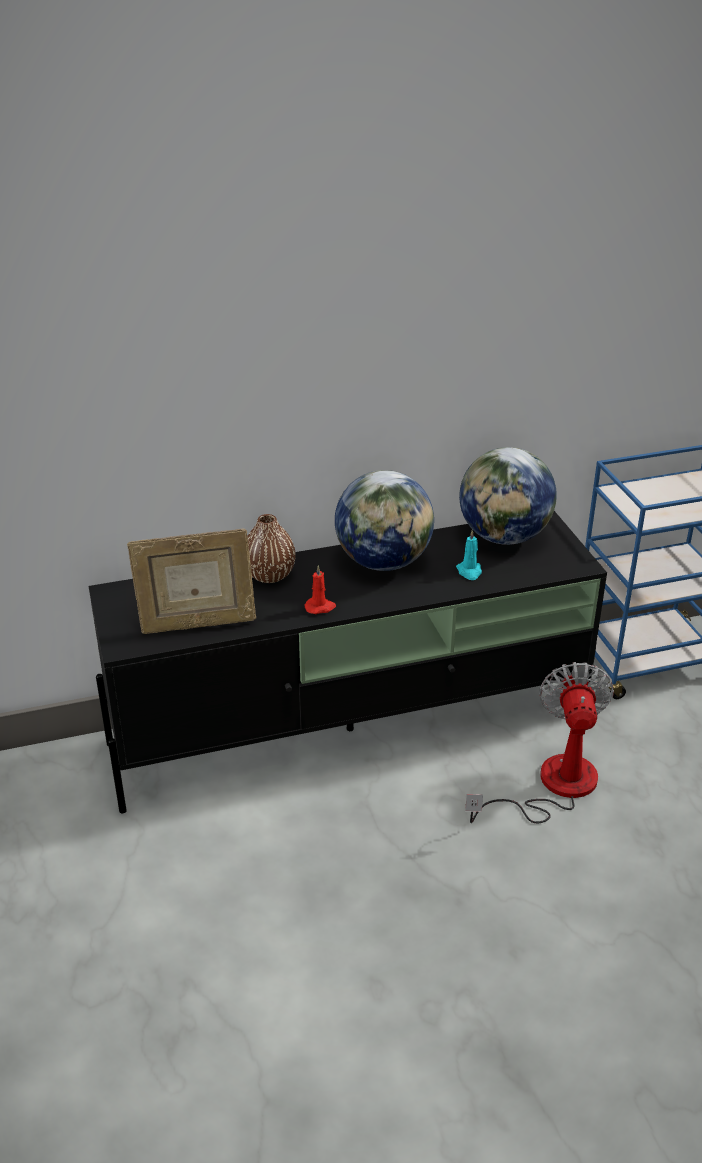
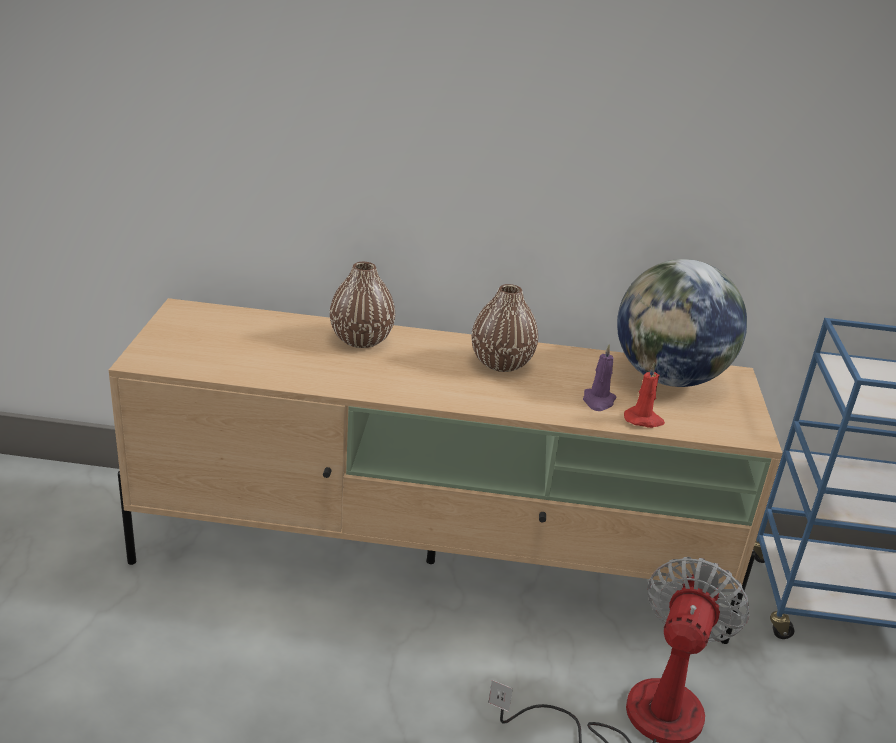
camera: 20 degrees right, 5 degrees down
(197, 624) = (240, 363): picture frame -> none
(320, 607) = (389, 386): red candle -> red candle (643, 420)
(353, 729) = (434, 562): black tv stand -> beige tv stand
(384, 562) = (501, 363): globe -> brown vase
(469, 572) = (598, 401): turquoise candle -> purple candle

